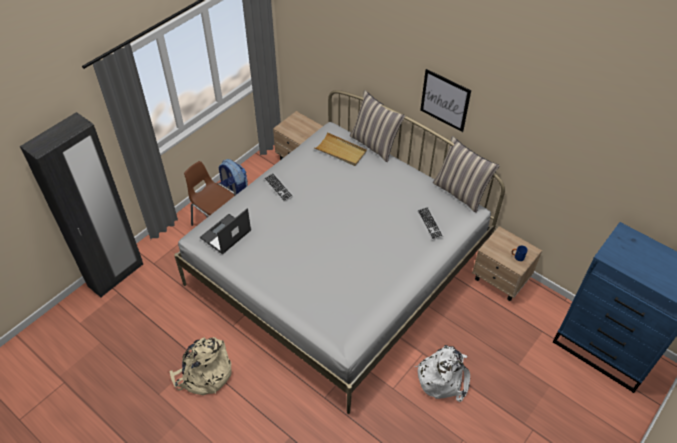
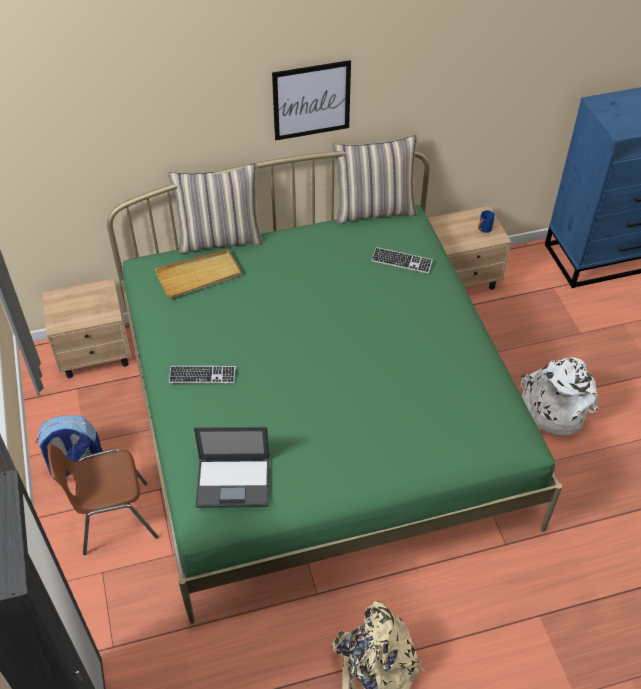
camera: 55 degrees left, 0 degrees up
(225, 234) = (234, 482): laptop -> laptop turned 75 degrees counterclockwise
(338, 269) = (320, 419): white bed -> green bed

